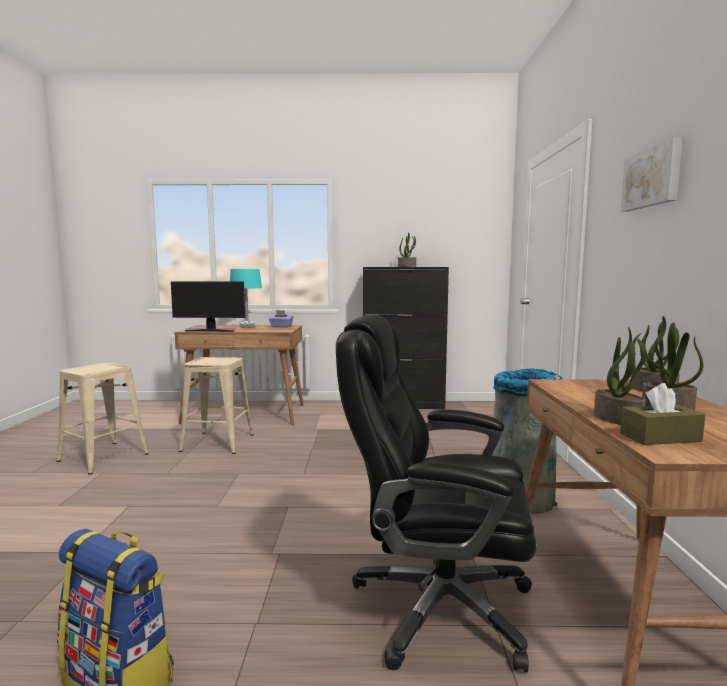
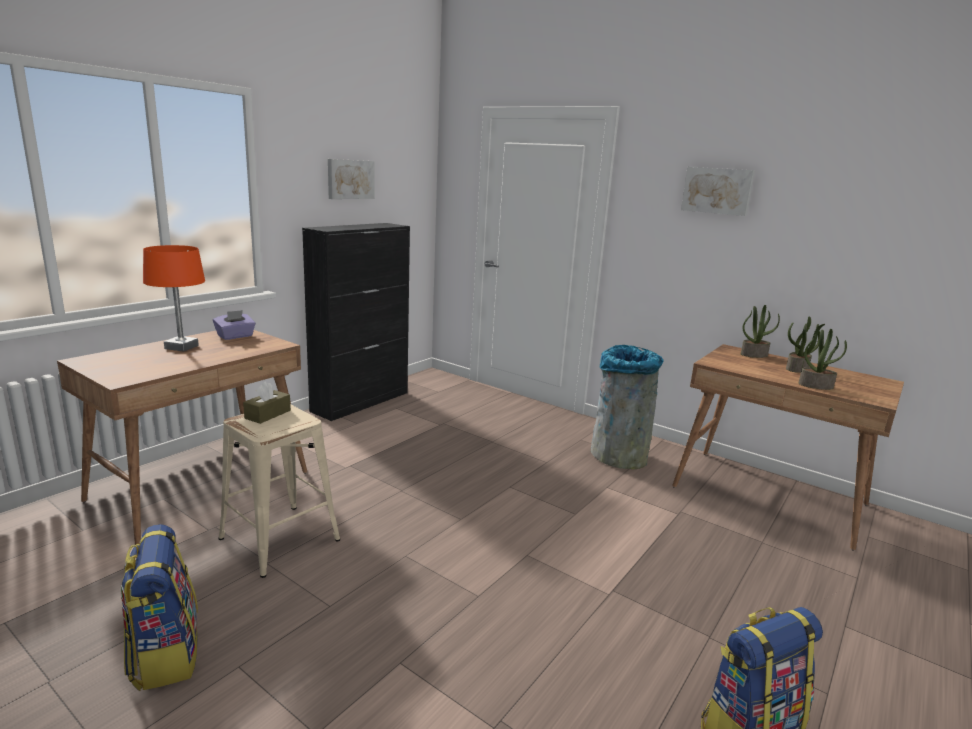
camera: 55 degrees left, 10 degrees up
(103, 457) = (165, 654): beige stool -> backpack
(210, 331) = (168, 371): monitor -> none
(247, 327) = (181, 347): turquoise table lamp -> orange table lamp
(407, 266) = (364, 227): potted plant -> none
(411, 234) = (350, 179): none -> picture
(437, 605) = (731, 551): black office chair -> none
(660, 437) = (854, 392): brown tissue box -> brown tissue box (268, 414)

